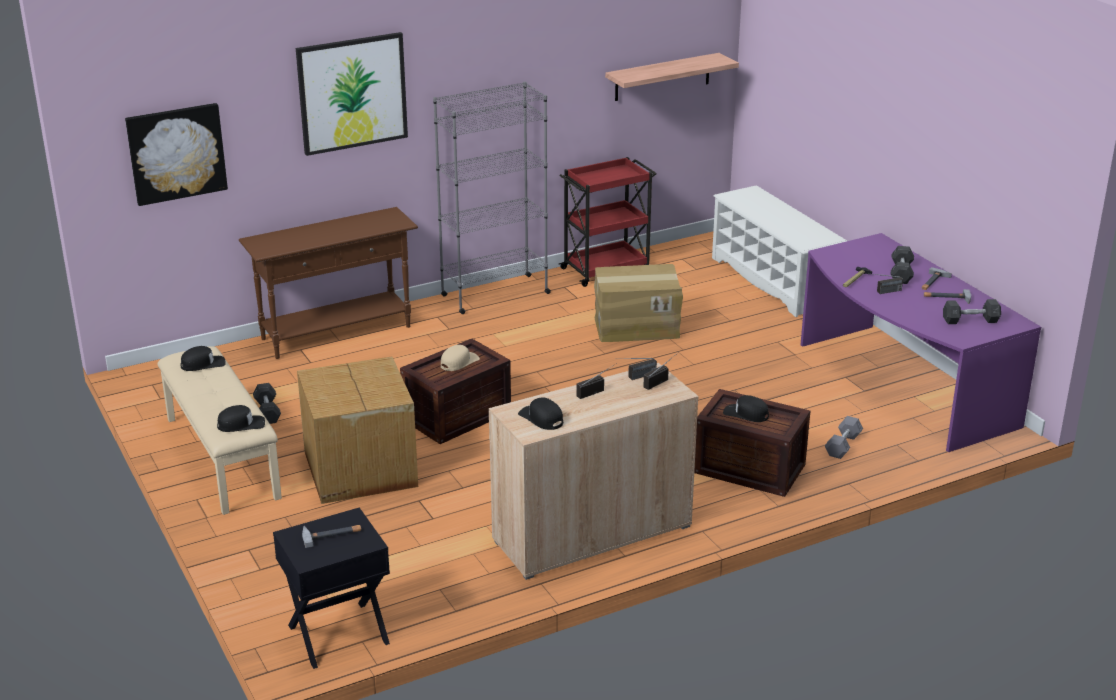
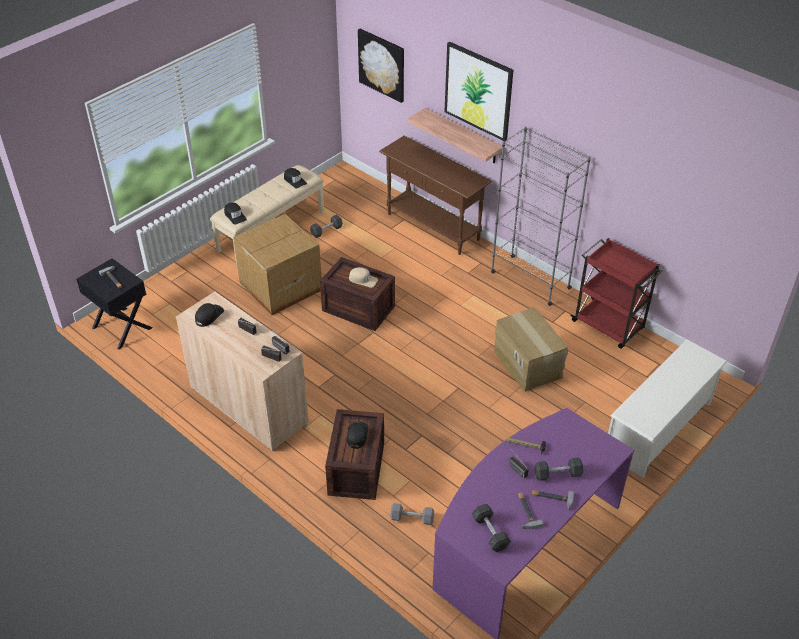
camera: 70 degrees right, 15 degrees up
(662, 77) = (706, 227): shelf -> shelf (463, 136)

